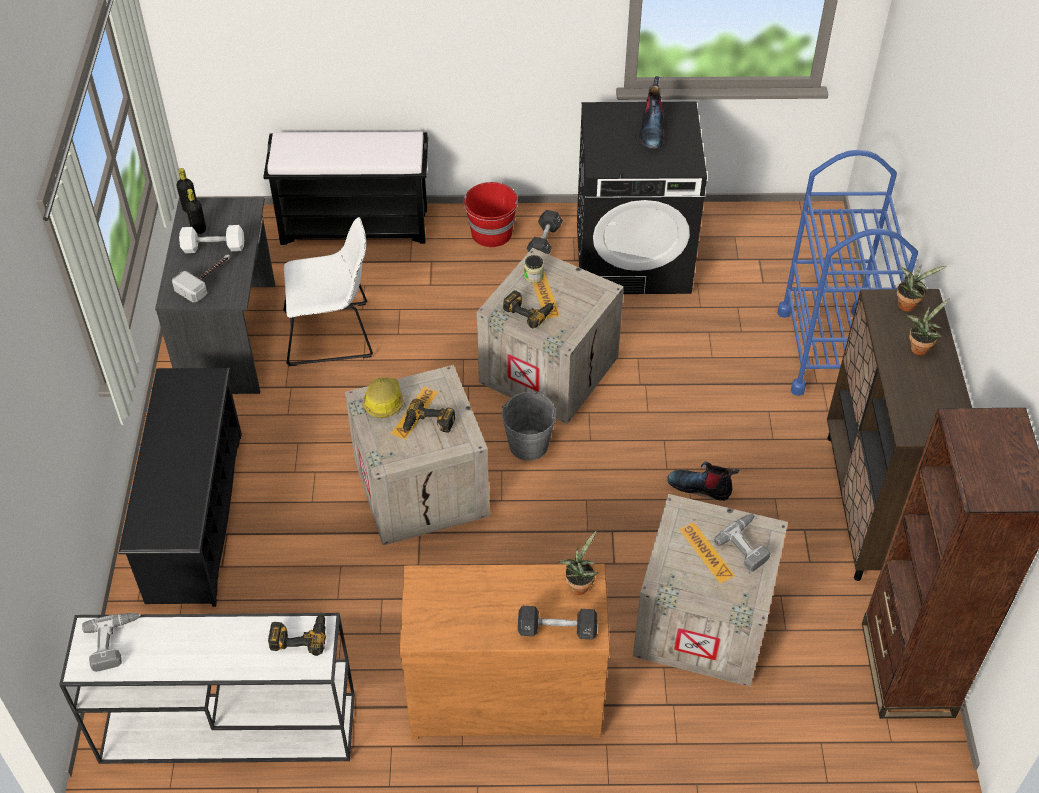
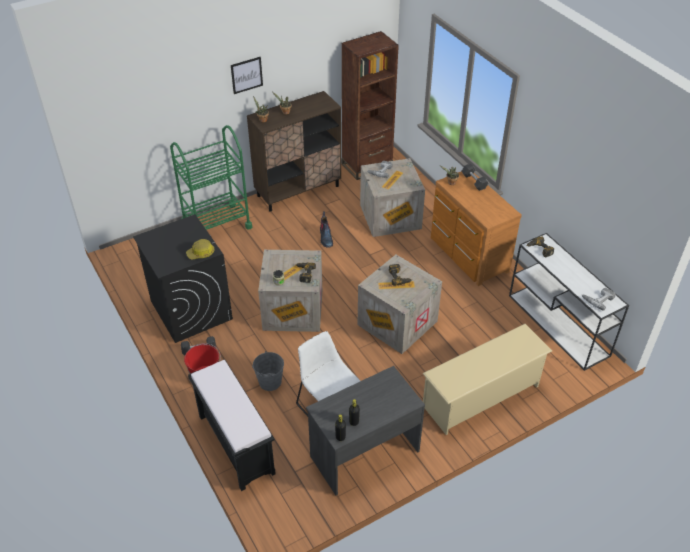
camera: 120 degrees left, 5 degrees down
(195, 516) = (481, 397): black shoe rack -> beige shoe rack
(207, 279) = (388, 394): hammer -> none
(213, 247) = (362, 406): white dumbbell -> none
(383, 401) = (399, 298): hard hat -> hard hat (201, 253)
(528, 445) = (344, 298): grey bucket -> grey bucket (270, 382)
(651, 130) = (168, 243): boot -> none
(828, 350) = (216, 225): blue cart -> green cart
(968, 224) = (246, 75): none -> picture

